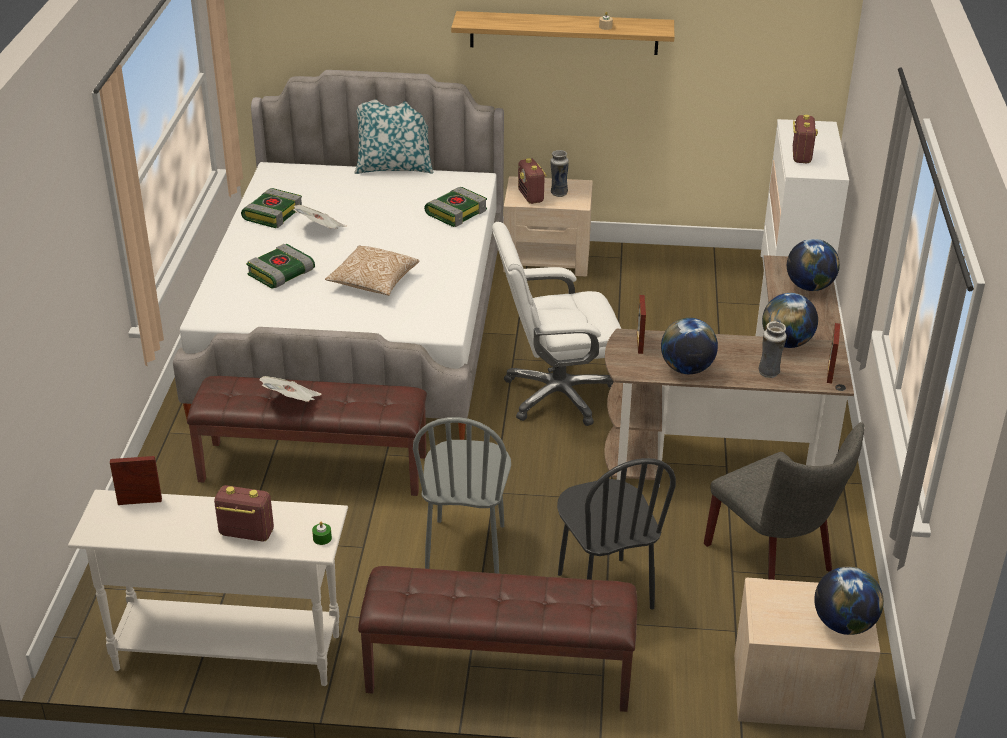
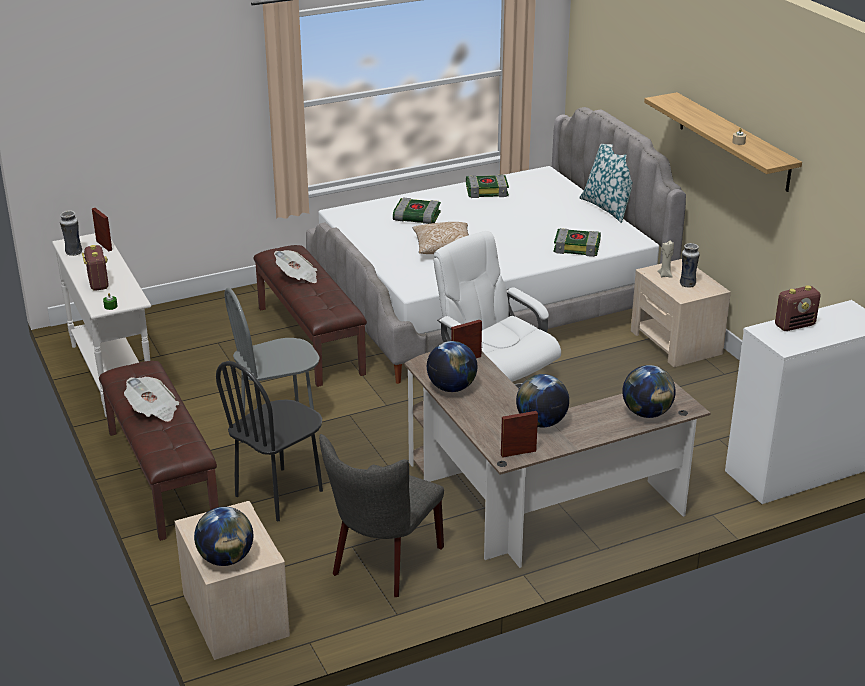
camera: 60 degrees right, 5 degrees down
(320, 229) = (488, 211): newspaper -> newspaper (153, 411)
(531, 196) = (665, 275): radio -> beige candle
(769, 373) = (486, 425): vase -> vase (73, 253)

